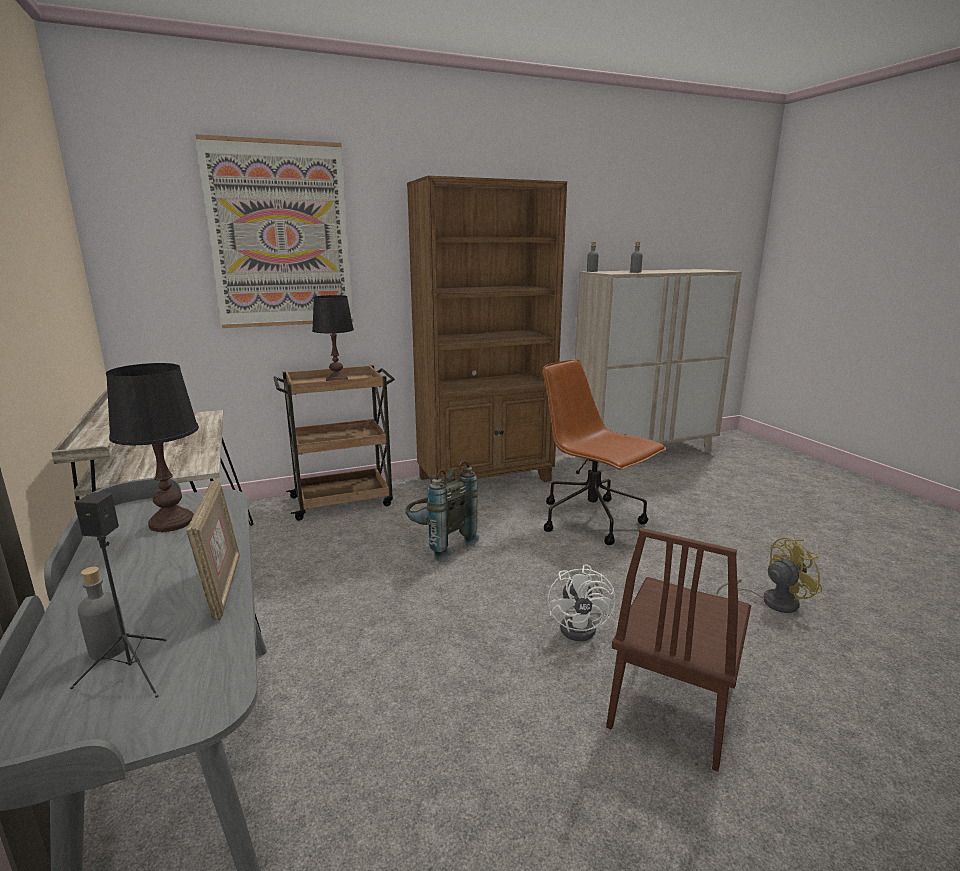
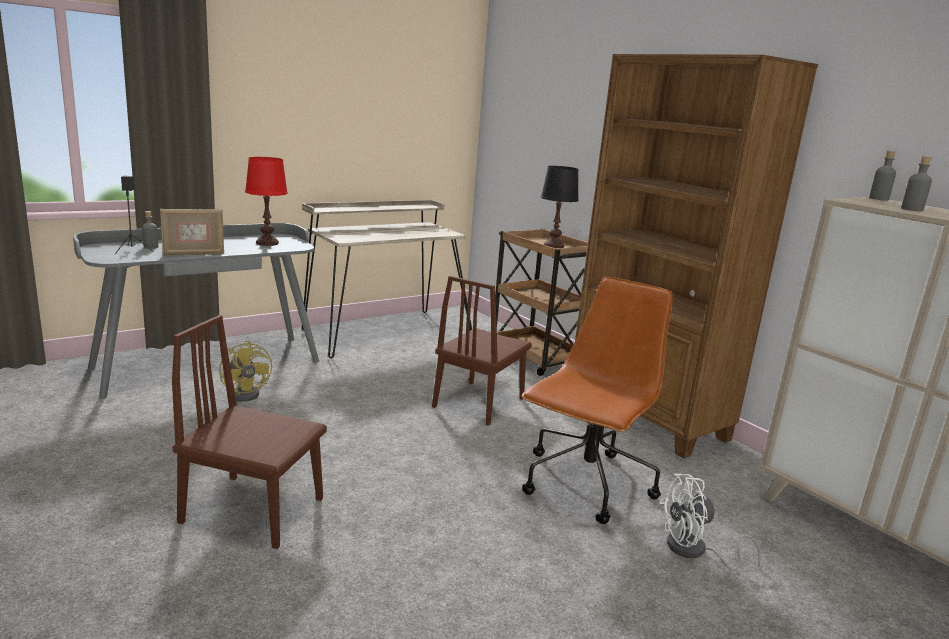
camera: 75 degrees right, 0 degrees up
(172, 522) = (267, 243): black table lamp -> red table lamp
(280, 236) = (569, 111): picture -> none
(439, 544) = (479, 402): grey backpack -> brown chair
(583, 627) = (358, 471): white fan -> white fan (694, 551)
(771, 601) = (436, 608): yellow fan -> yellow fan (249, 393)

